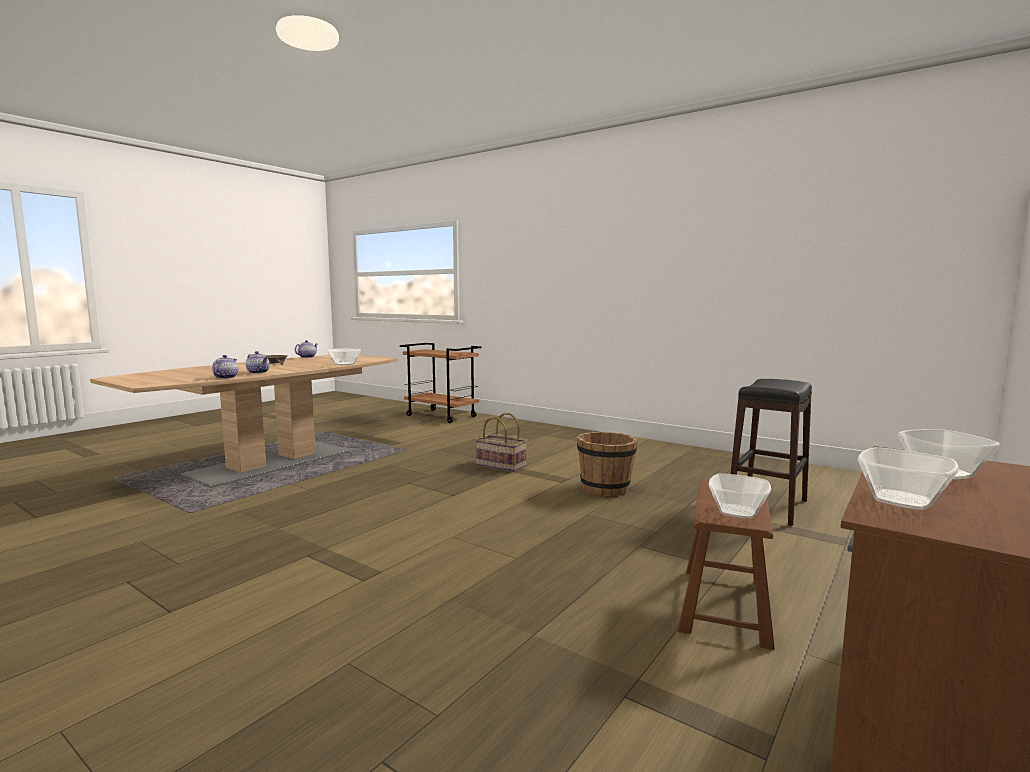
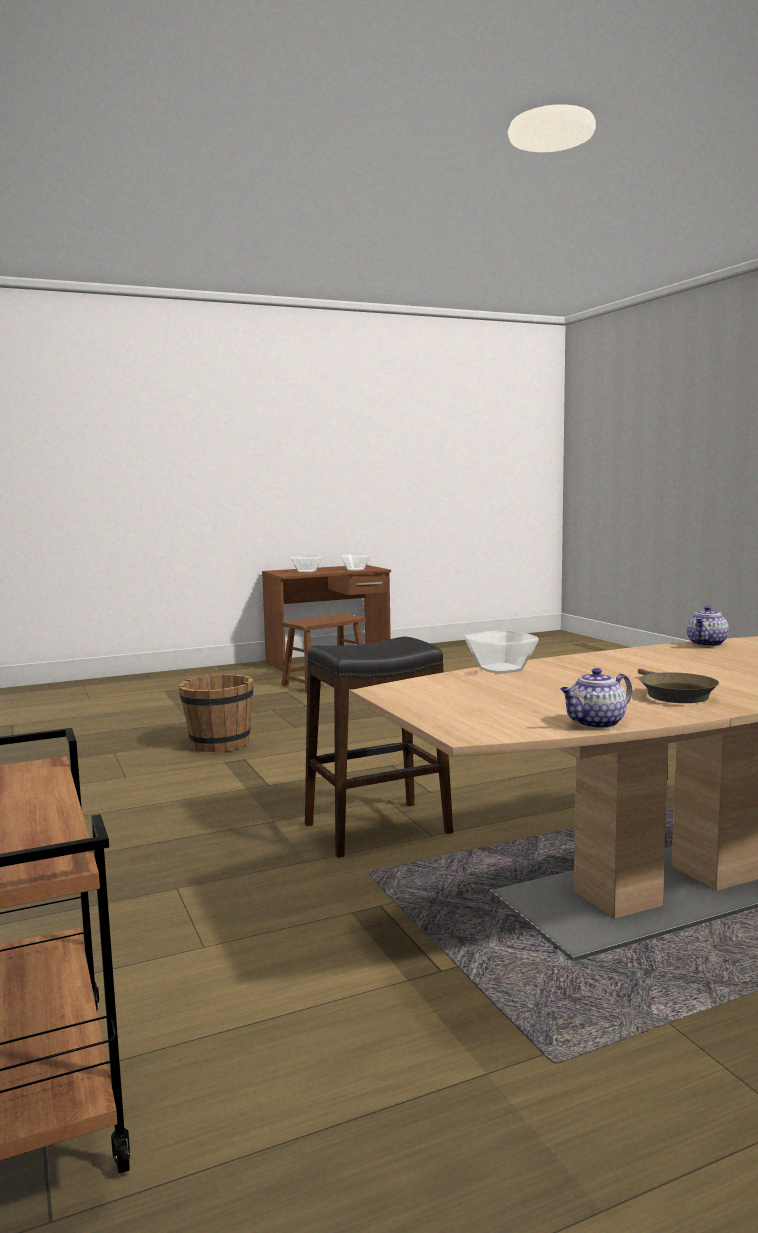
camera: 150 degrees left, 0 degrees up
(258, 372) = (666, 653): teapot -> none
(500, 465) = (265, 797): basket -> none
(737, 511) = (335, 617): bowl -> none
(768, 506) = (137, 710): black stool -> black stool (378, 828)

